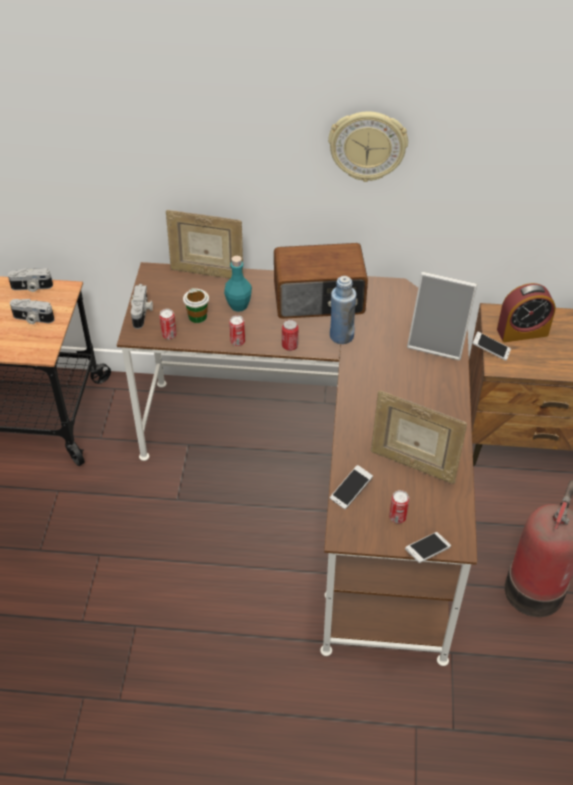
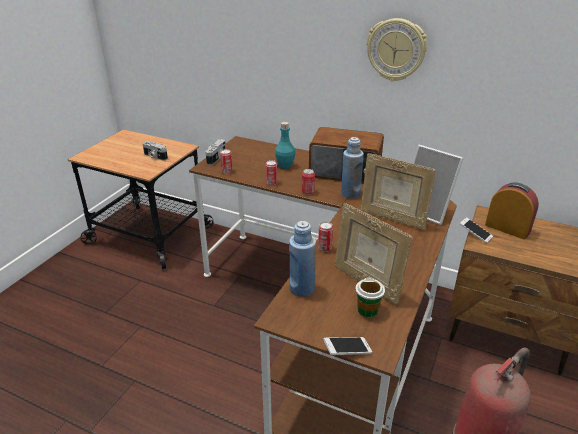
camera: 20 degrees right, 15 degrees down
(31, 287) = (166, 143): camera -> none
(197, 316) = (253, 166): cup -> cup (367, 310)
(207, 272) = (274, 147): picture frame -> picture frame (392, 218)
(351, 491) = (302, 289): phone -> blue bottle
(397, 517) = (333, 317): can -> can (324, 248)
(522, 332) = (507, 228): alarm clock -> alarm clock turned 150 degrees counterclockwise

